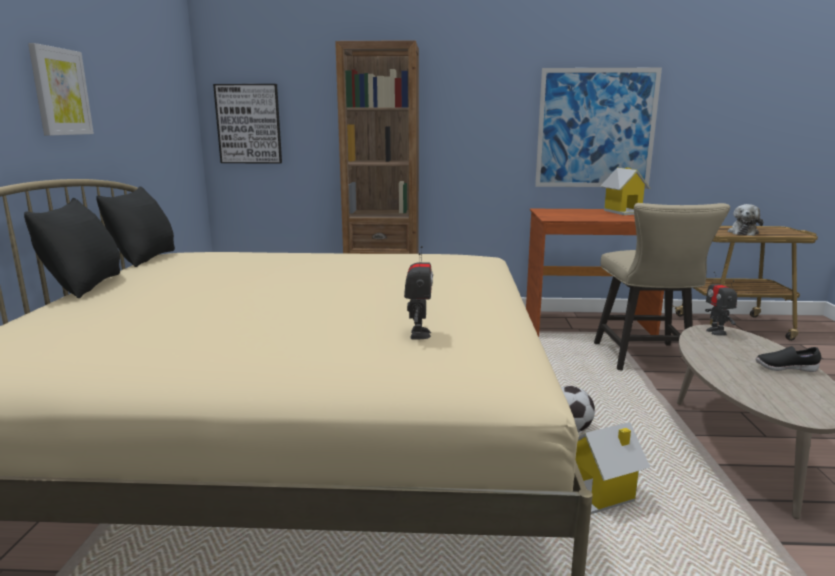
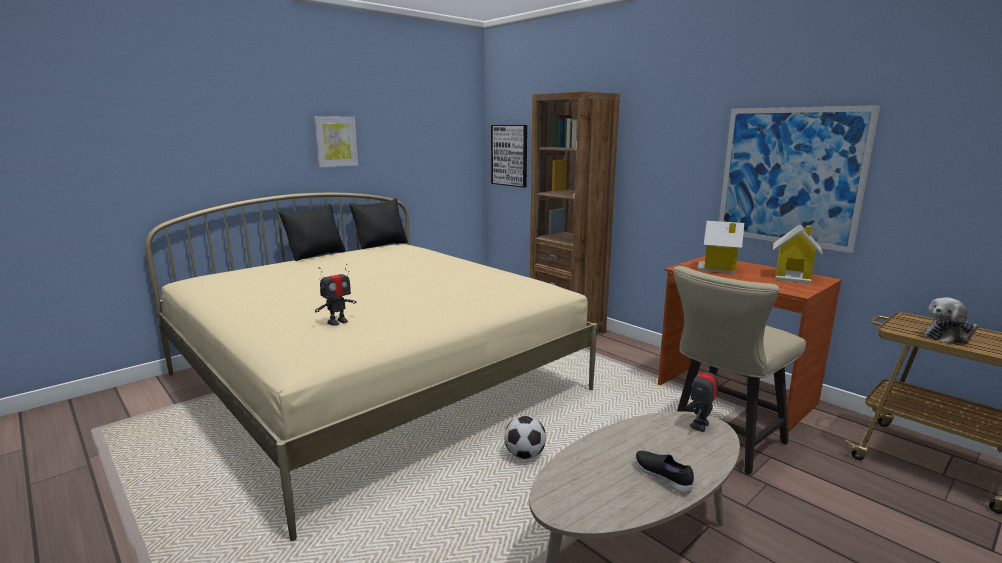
camera: 45 degrees right, 0 degrees up
(600, 495) = (451, 499): toy house -> toy house (718, 269)

